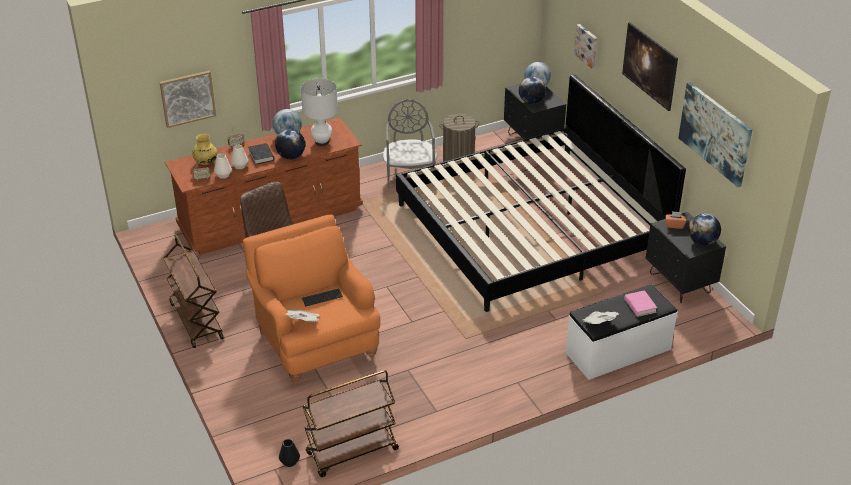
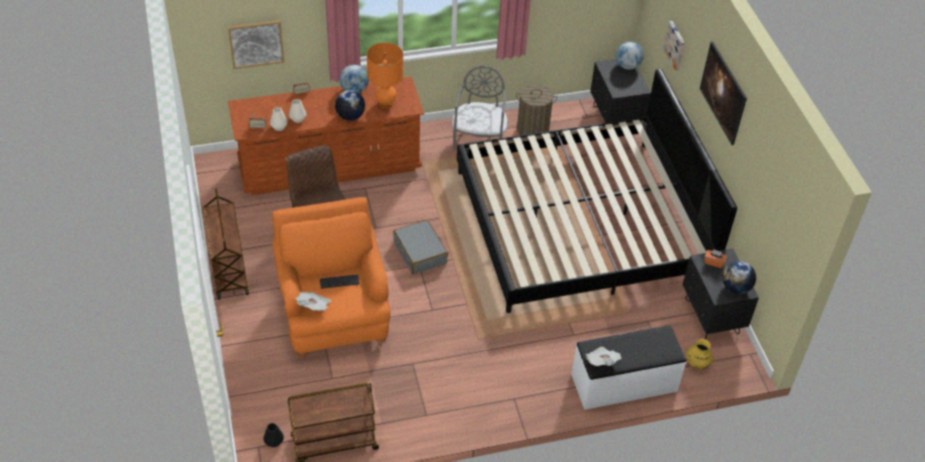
camera: 10 degrees right, 10 degrees up
(205, 162) = (266, 108): yellow vase -> yellow vase (697, 363)
(261, 156) = (321, 110): black book -> none
(322, 142) = (385, 103): white table lamp -> orange table lamp
(384, 276) = (420, 252): none -> grey suitcase
(531, 102) = (616, 84): globe -> none
(640, 306) = (649, 349): pink book -> none
(715, 133) = (766, 186): picture -> none

